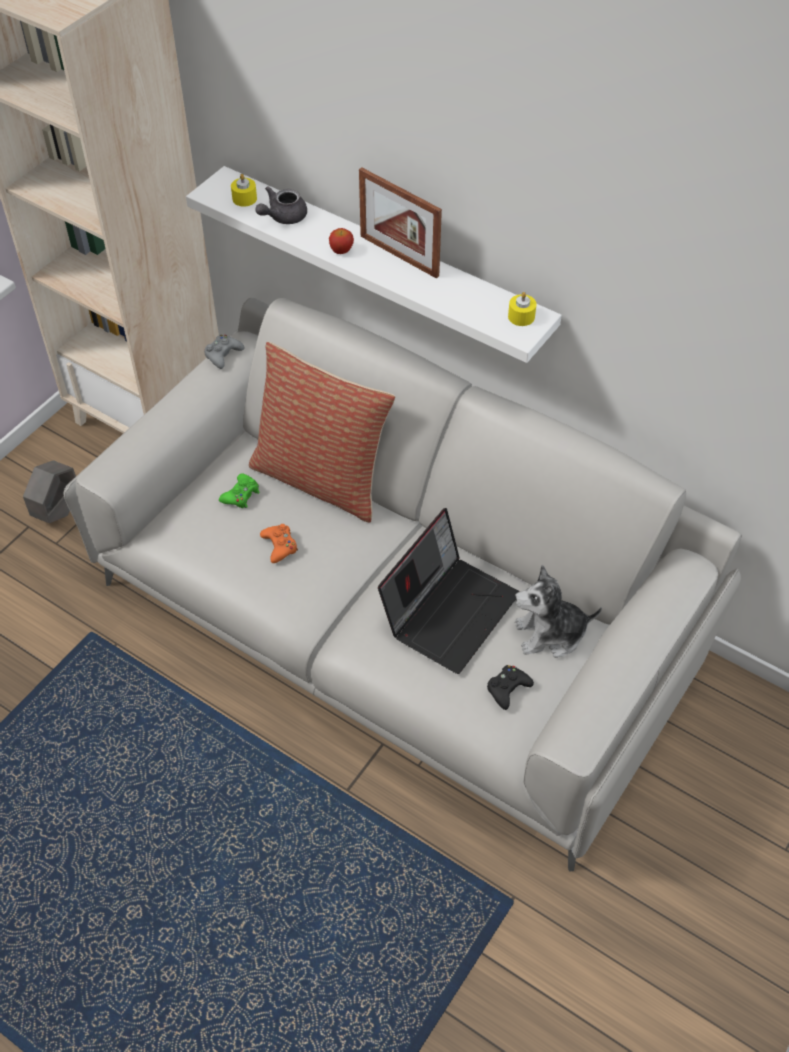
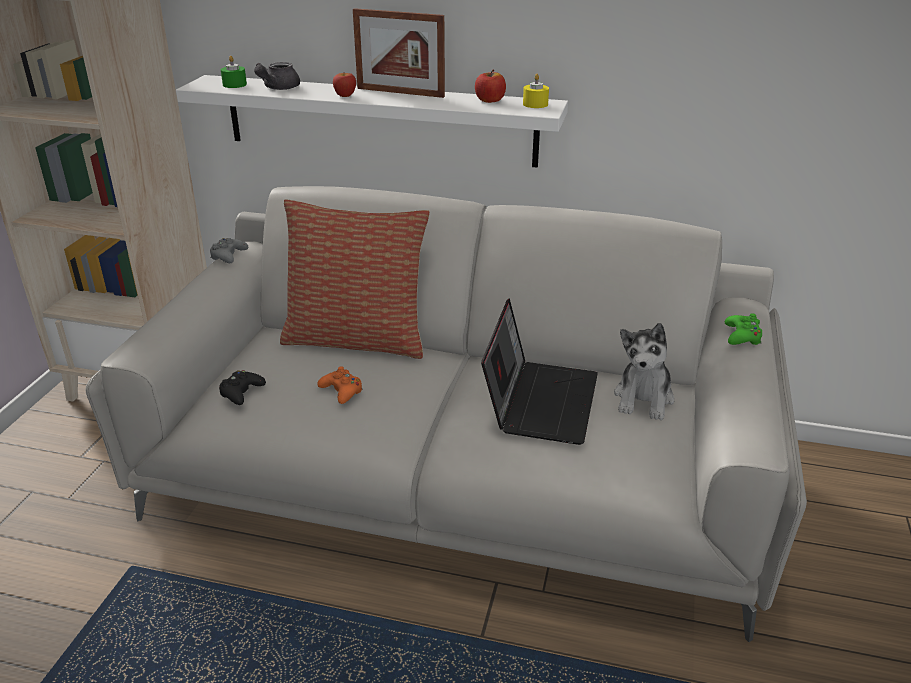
camera: 20 degrees left, 20 degrees down
(58, 511) = (64, 471): grey planter -> none
(241, 495) = (282, 364): green game controller -> green game controller (742, 336)
(244, 198) = (234, 84): yellow candle -> green candle
(479, 297) = (490, 100): none -> apple
(507, 689) = (636, 446): black game controller -> black game controller (241, 392)
(550, 634) = (644, 398): plush toy -> plush toy turned 45 degrees counterclockwise

